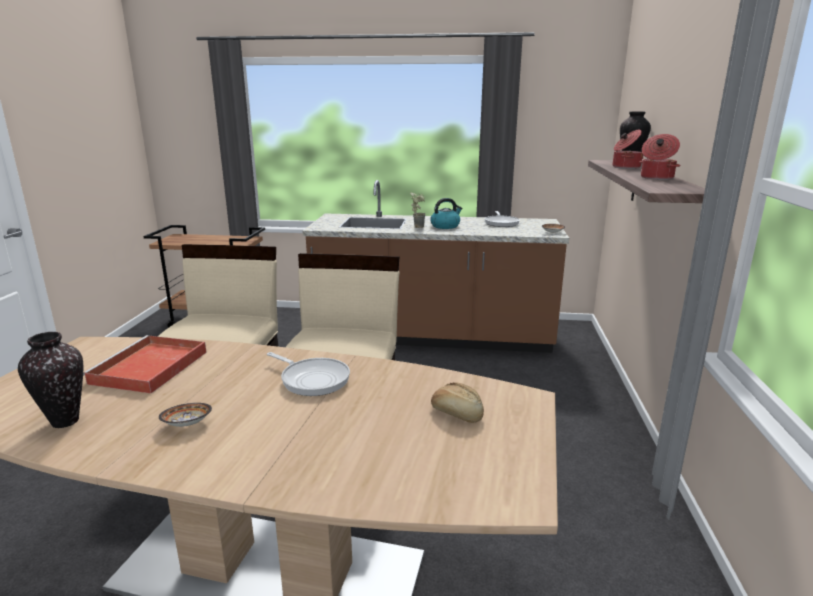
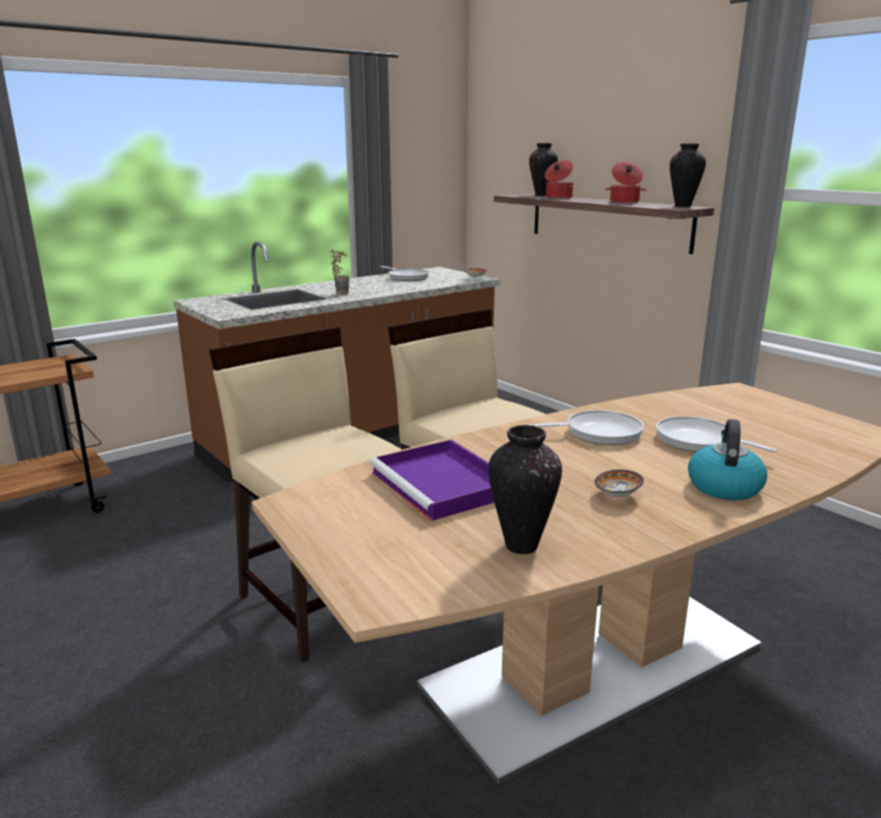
camera: 45 degrees left, 0 degrees up
(149, 368) = (444, 485): red tray -> purple tray
(351, 420) = (699, 441): none -> frying pan
(445, 226) = (365, 288): kettle -> kettle (724, 486)
(457, 413) = (733, 412): bread -> none
(687, 188) = (682, 206): none -> vase

